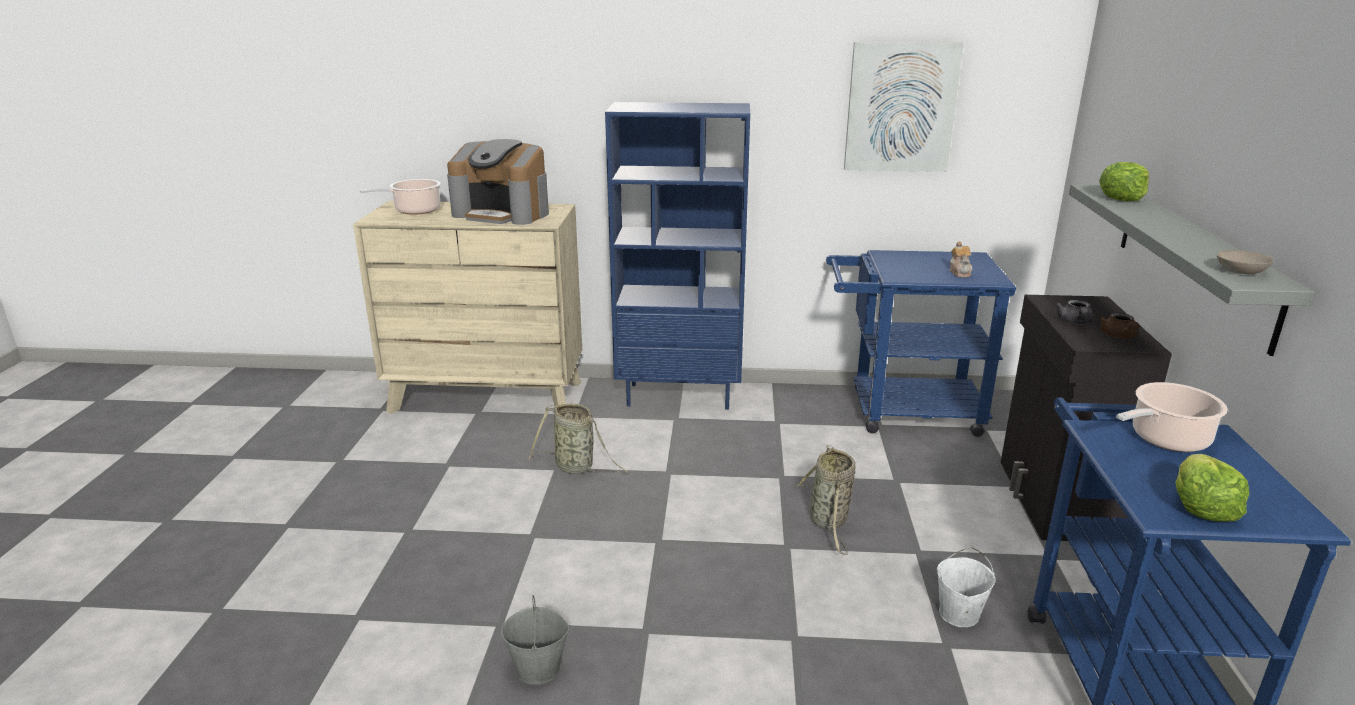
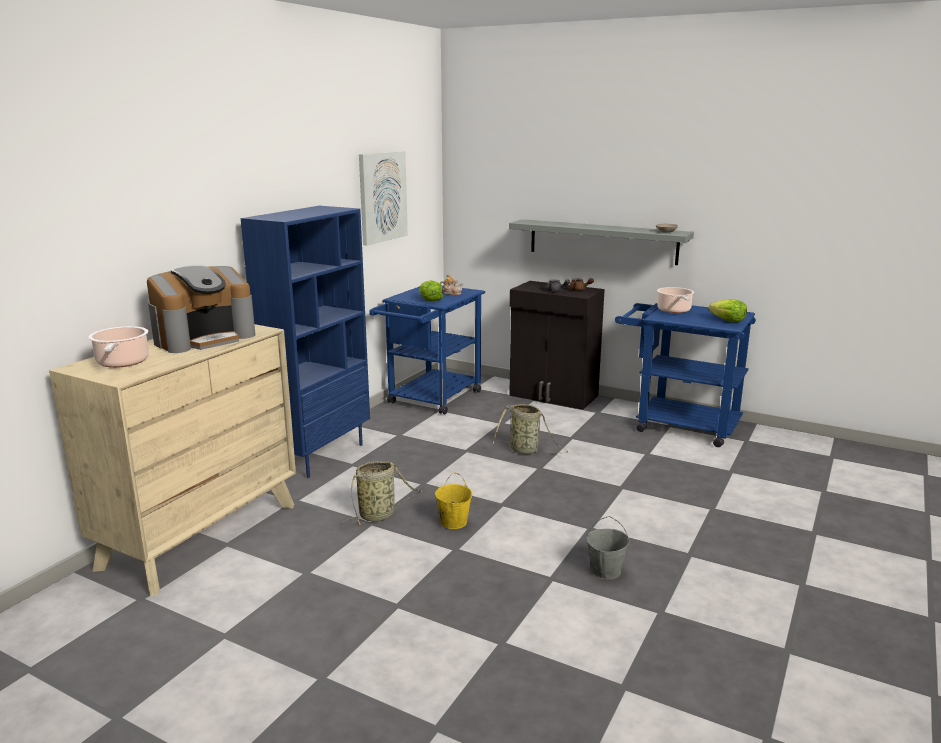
camera: 65 degrees left, 5 degrees down
(591, 517) = (453, 522): none -> yellow bucket
(959, 614) = (627, 444): white bucket -> none
(1122, 197) = (544, 222): lettuce -> lettuce (430, 299)

